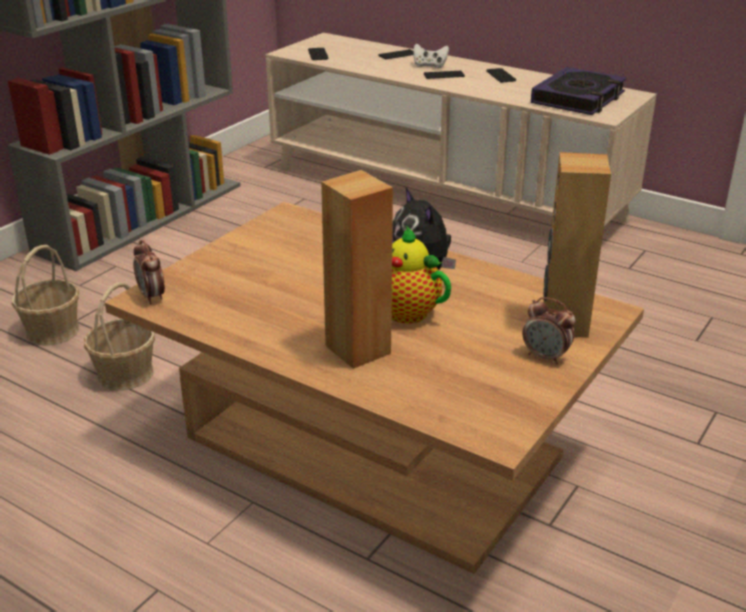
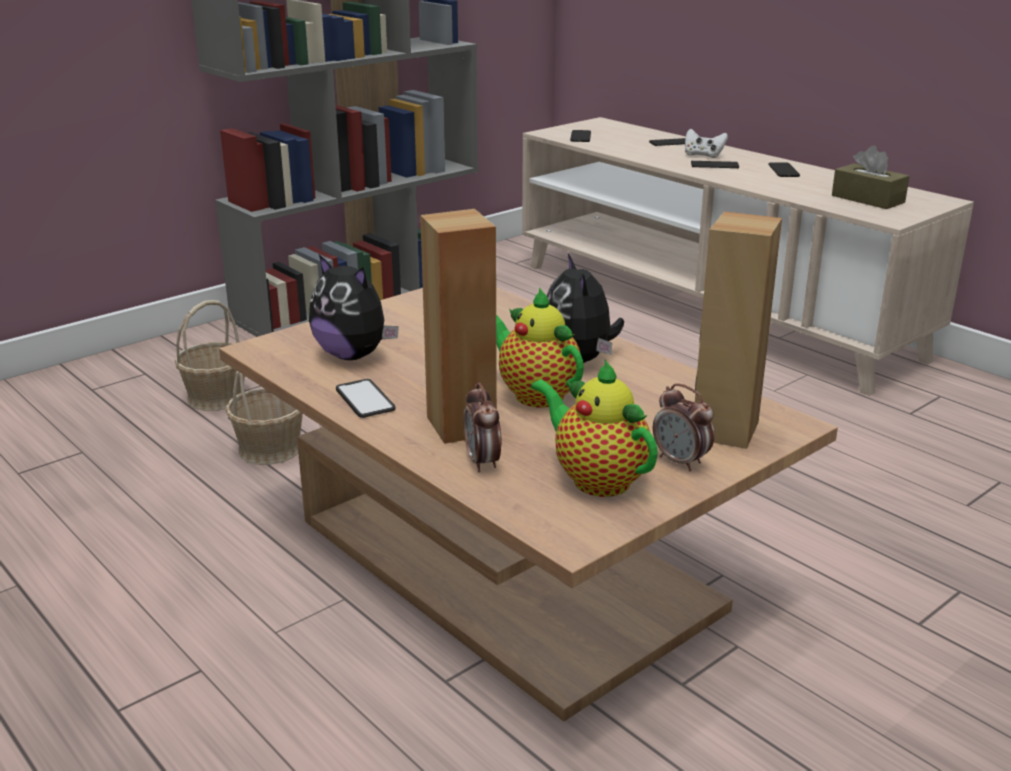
camera: 15 degrees right, 5 degrees down
(152, 296) = (270, 348): alarm clock -> alarm clock (483, 462)
(230, 294) = (353, 355): none -> plush toy
(264, 336) = (365, 399): none -> phone
(489, 382) = (596, 479): none -> teapot
(578, 98) = (867, 199): book -> brown tissue box

